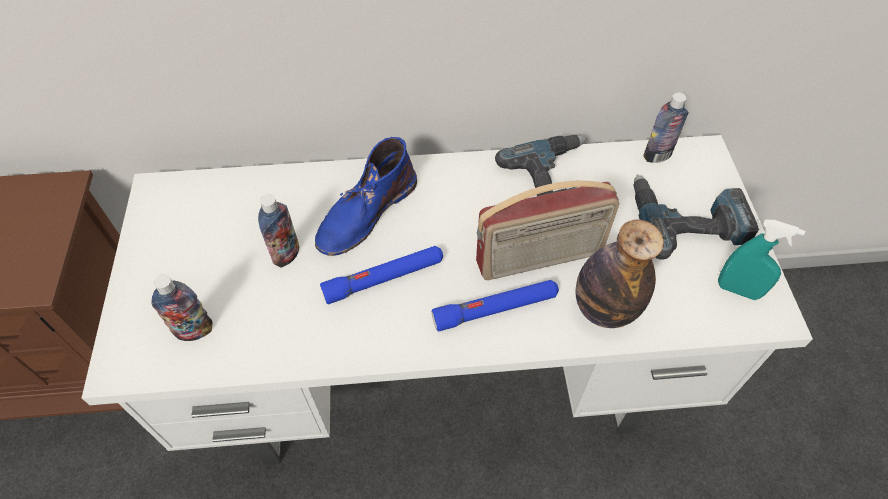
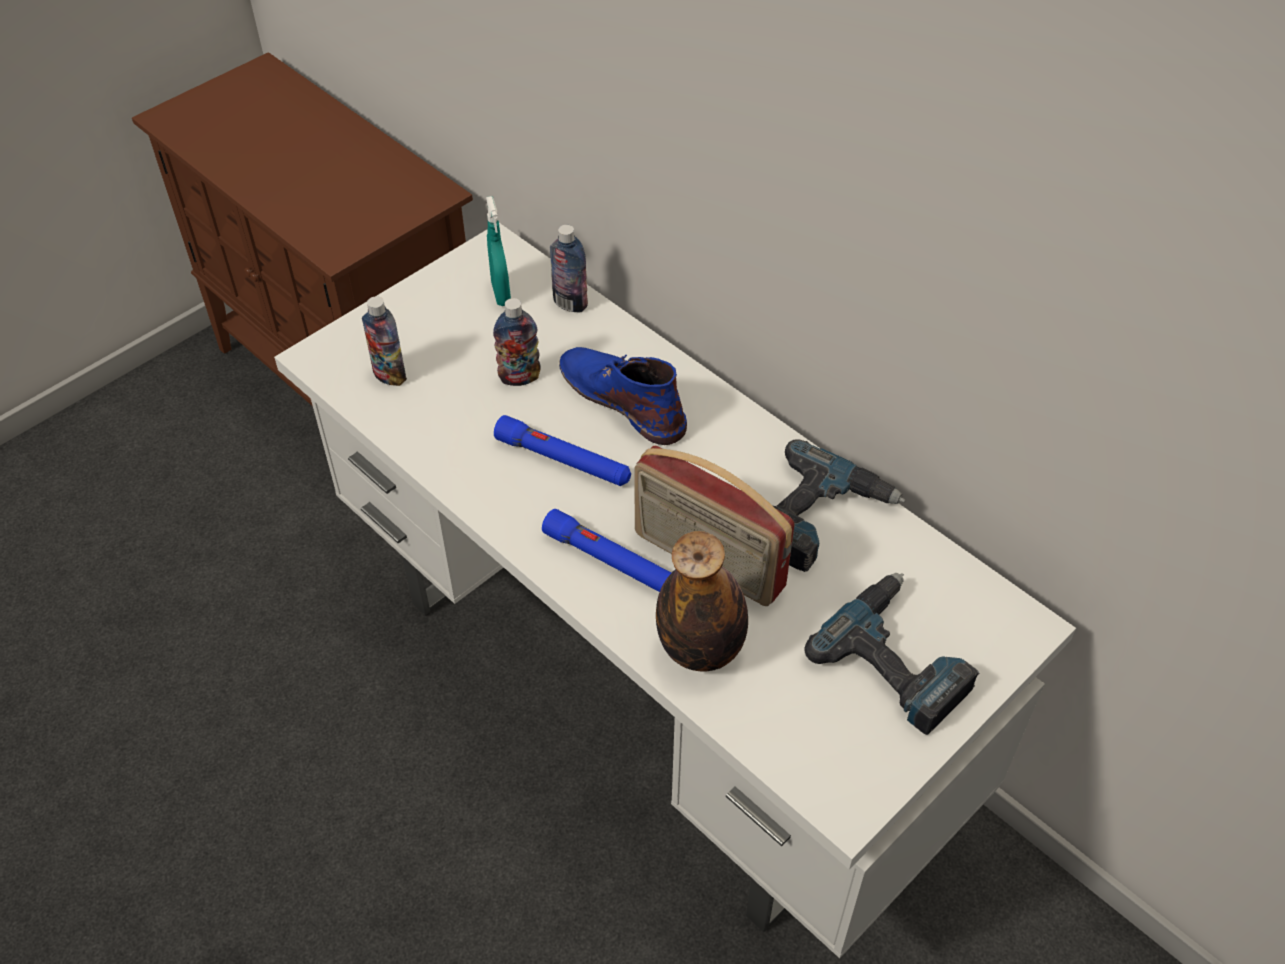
camera: 50 degrees right, 5 degrees down
(365, 213) = (622, 398): blue boot -> blue boot turned 45 degrees clockwise
(657, 155) = (966, 583): bottle -> bottle (570, 303)
(738, 290) = (847, 755): turquoise spray bottle -> turquoise spray bottle (501, 294)

